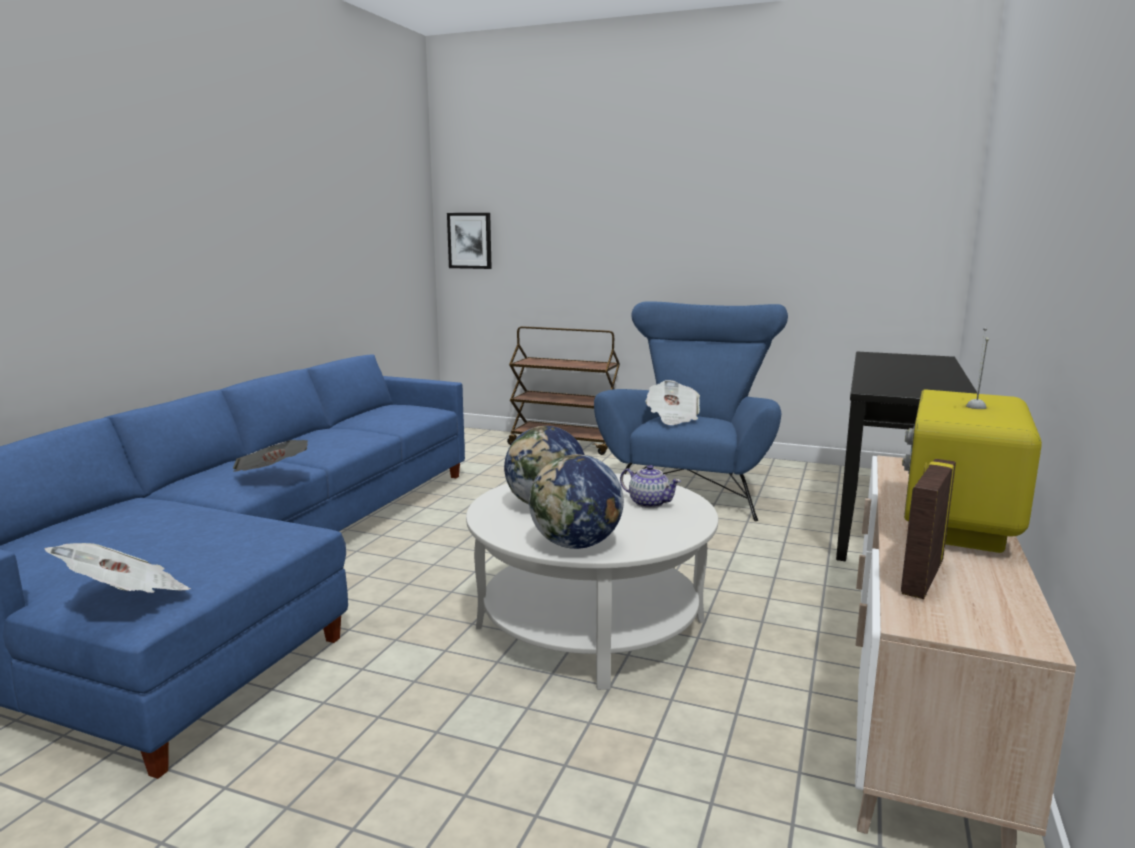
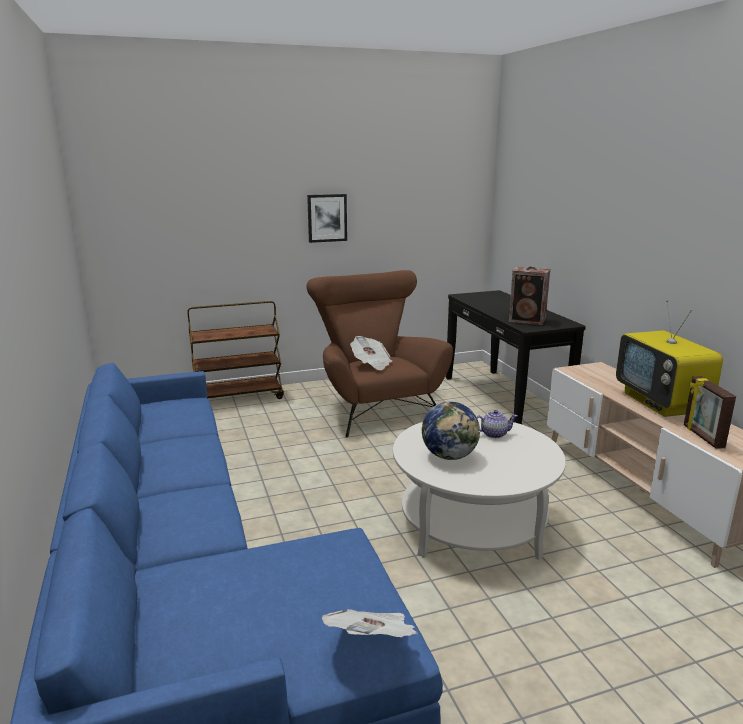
camera: 40 degrees left, 5 degrees up
(272, 476) = (221, 505): newspaper -> none
(470, 240) = (118, 234): picture -> picture (327, 218)
(576, 545) = (519, 476): globe -> none
(692, 486) = (374, 407): blue armchair -> brown armchair
(897, 384) = (528, 320): none -> speaker

